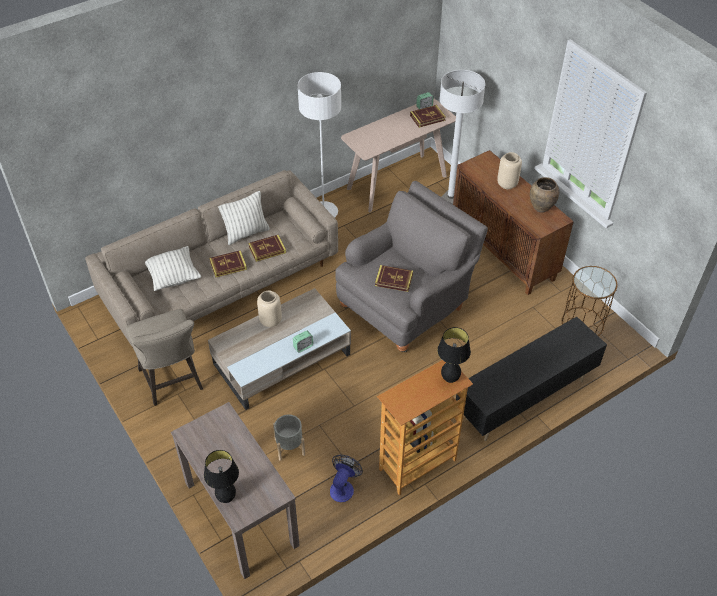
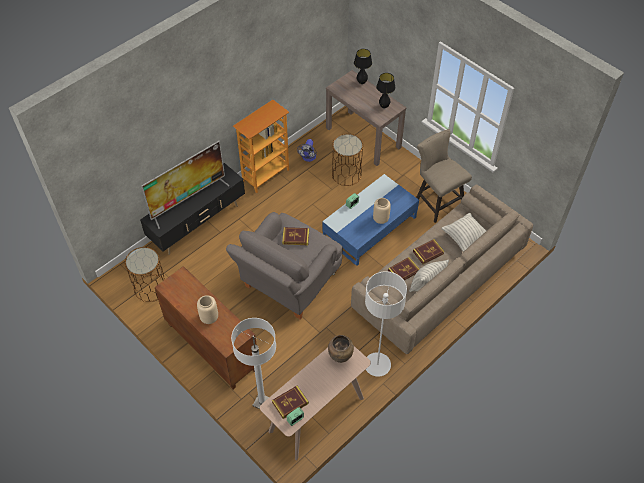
camera: 170 degrees right, 5 degrees up
(282, 359) = (369, 227): beige coffee table -> blue coffee table
(290, 446) = (346, 174): grey planter -> brown side table
(450, 379) = (246, 126): black table lamp -> black table lamp (384, 106)
(539, 362) = (188, 200): none -> television
(540, 207) = (181, 296): brown vase -> brown vase (340, 357)

